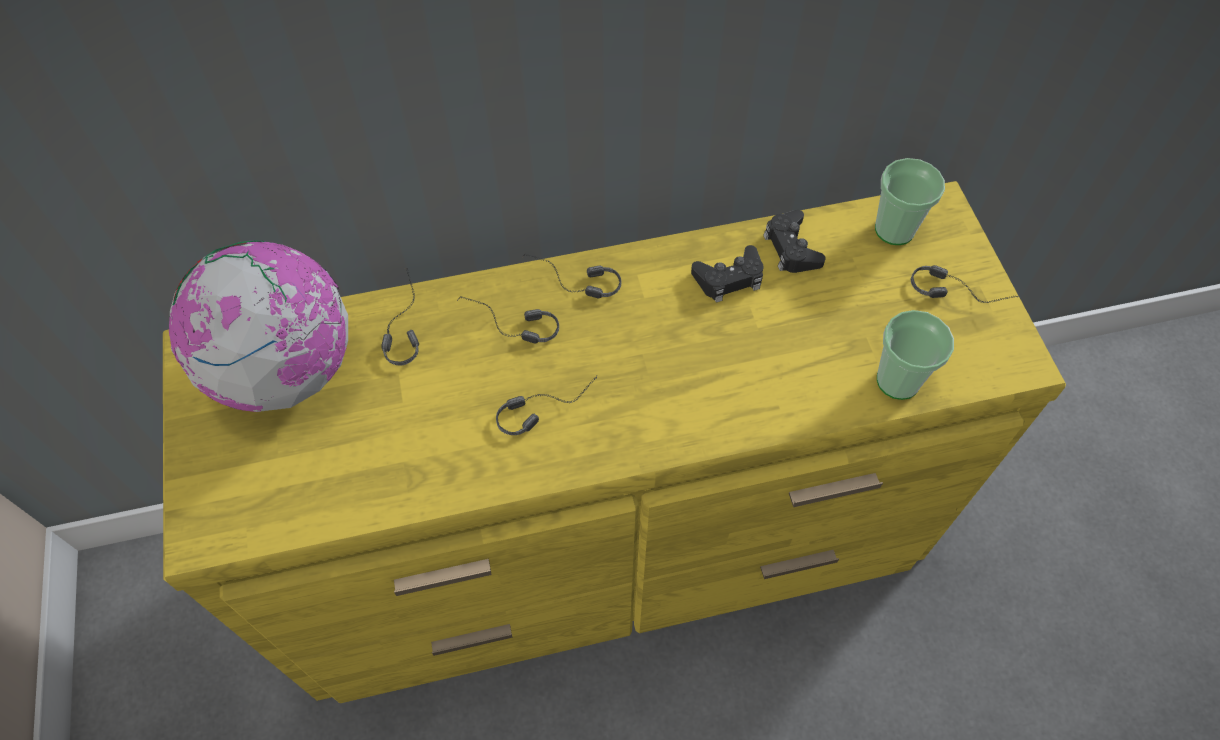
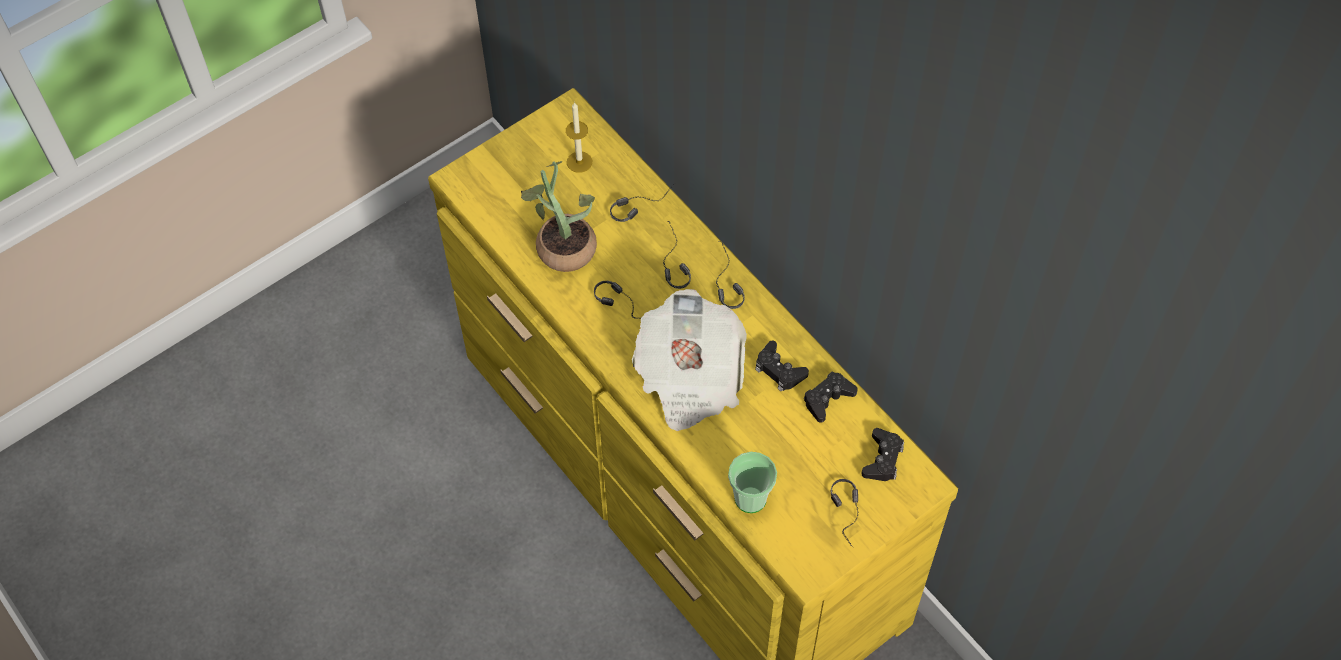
camera: 65 degrees right, 0 degrees up
(287, 369) = (579, 162): globe -> candle
(403, 442) = (562, 244): none -> potted plant
(693, 376) = (689, 377): none -> newspaper
(894, 229) = (883, 459): cup -> black game controller

